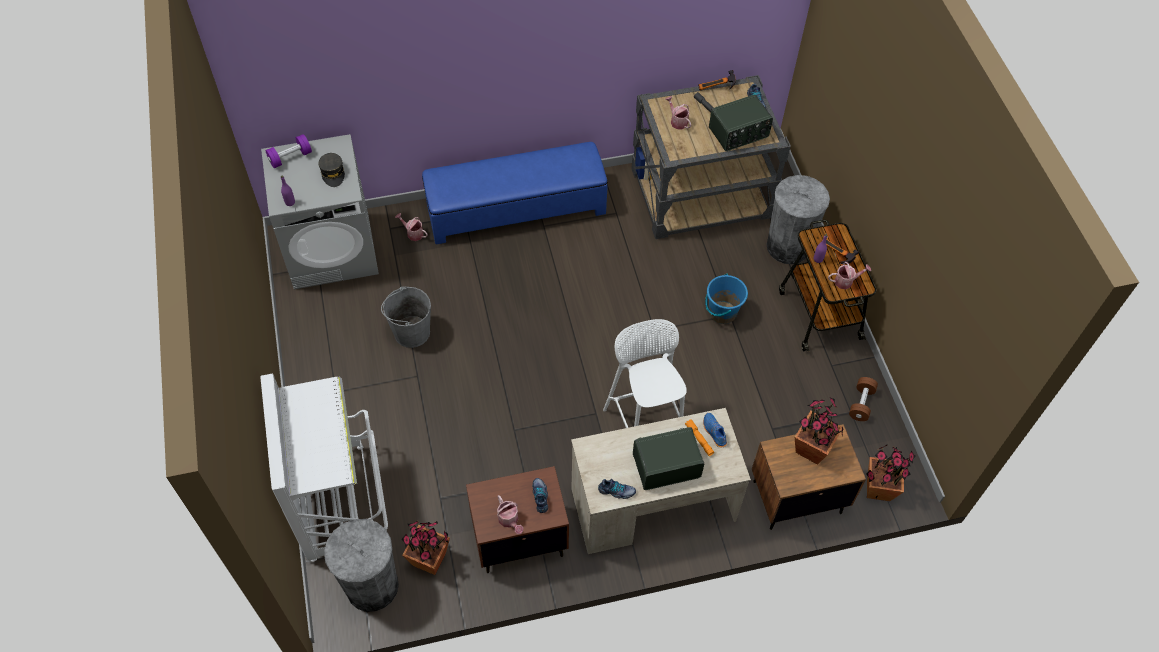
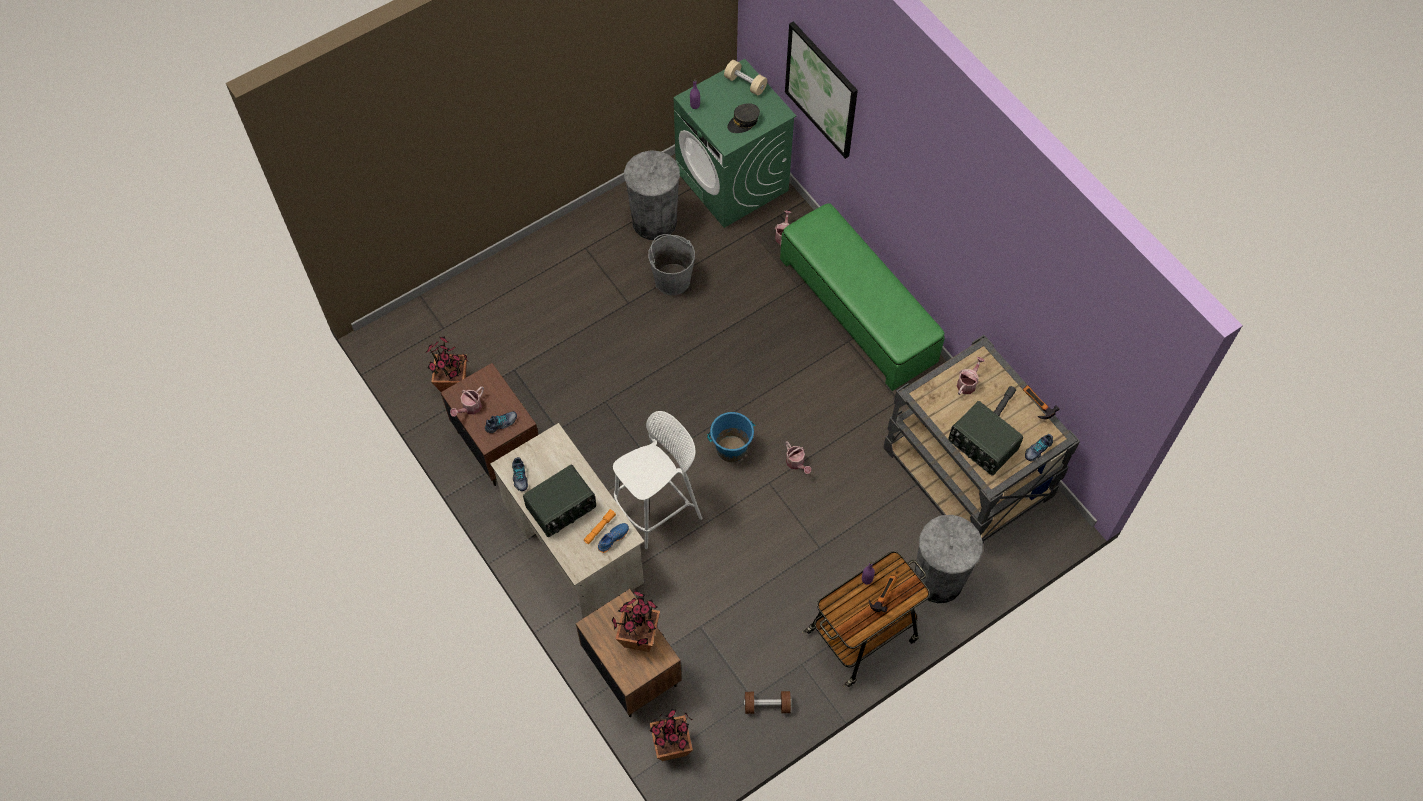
camera: 70 degrees right, 5 degrees up
(290, 157) = (745, 83): purple dumbbell -> beige dumbbell
(332, 250) = (732, 181): grey washing machine -> green washing machine
(342, 500) = (484, 298): white shoe rack -> none
(370, 78) = (821, 89): none -> picture
(372, 586) = (416, 352): grey trash can -> grey trash can (654, 221)
(516, 208) = (858, 310): blue bench -> green bench
(666, 465) = (562, 508): radio -> radio turned 90 degrees clockwise
(722, 312) = (820, 539): blue bucket -> blue bucket (731, 448)
(846, 281) = (851, 615): watering can -> watering can (796, 463)

